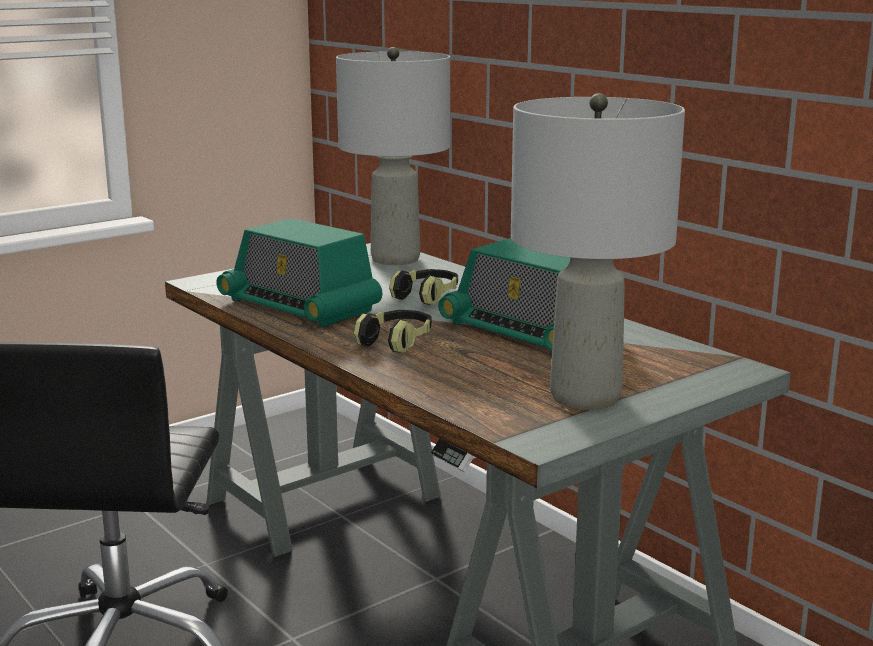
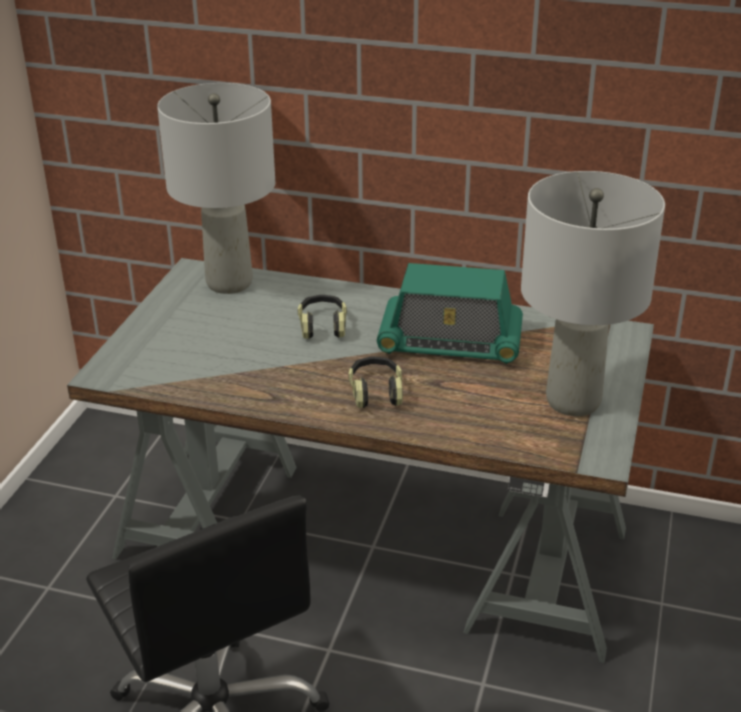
camera: 35 degrees left, 15 degrees up
(300, 306) = (239, 375): radio -> none

